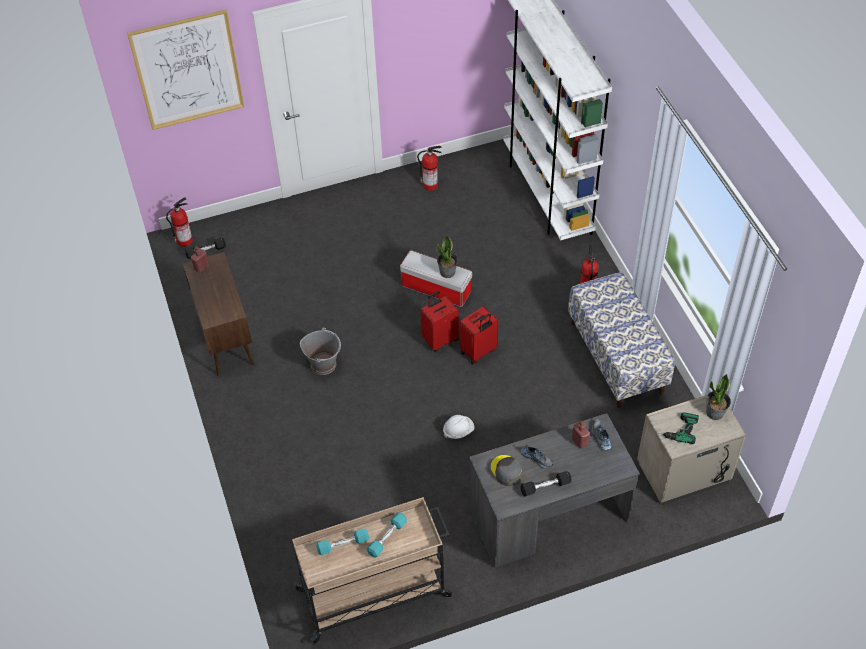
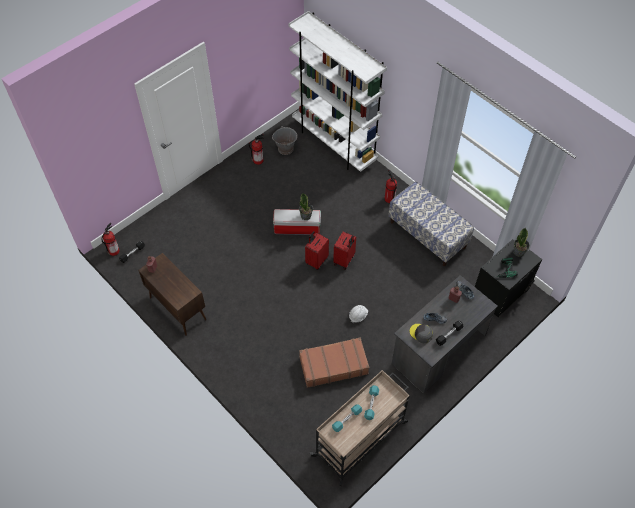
camera: 25 degrees left, 5 degrees up
(187, 70) = (98, 137): picture -> none
(323, 364) = (251, 303): grey bucket -> grey bucket (285, 148)
(389, 483) = (333, 365): none -> brown suitcase
(684, 473) = (501, 293): beige nightstand -> black nightstand

